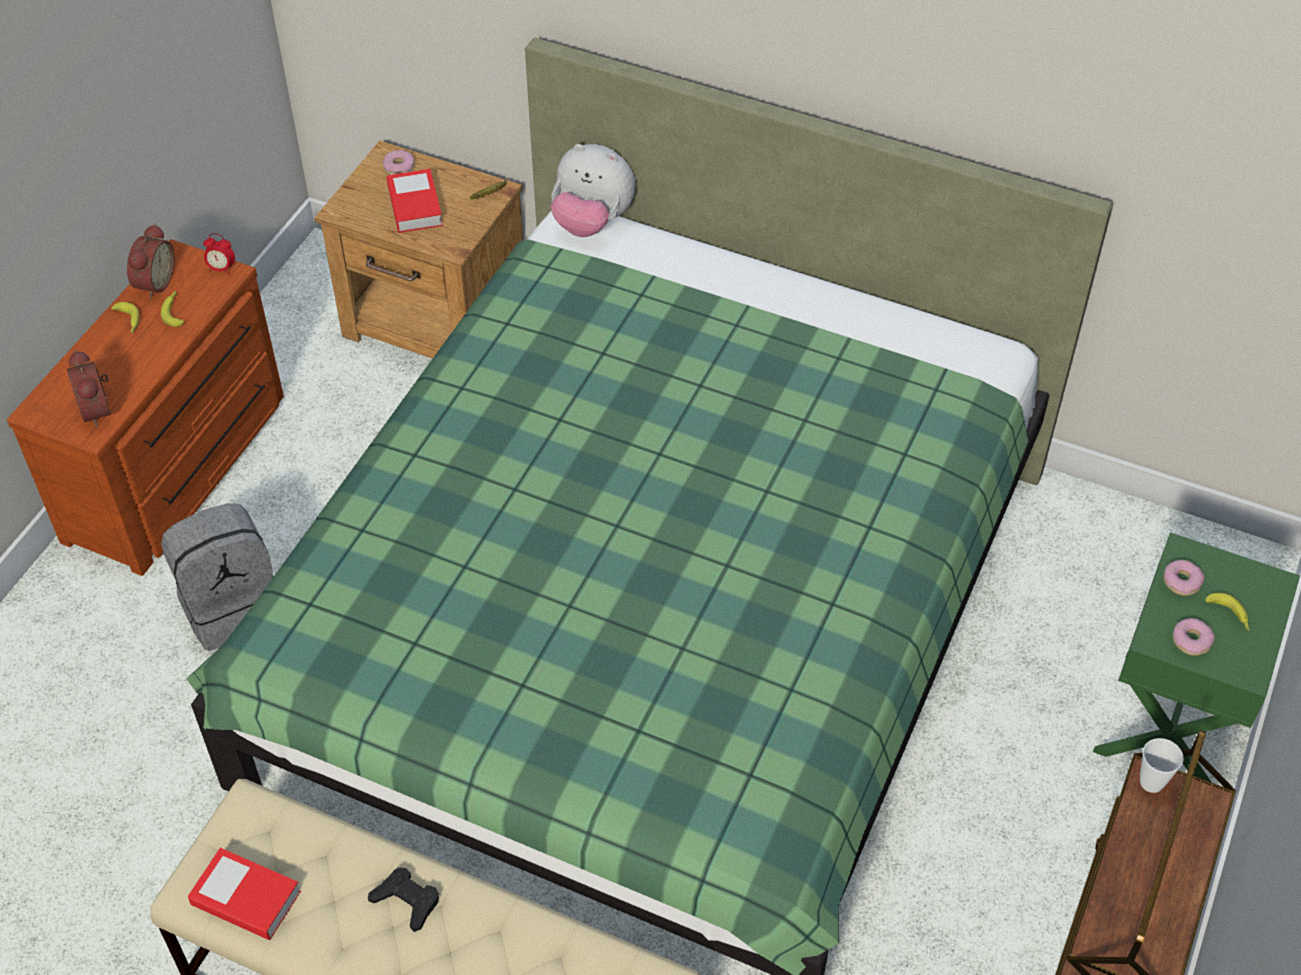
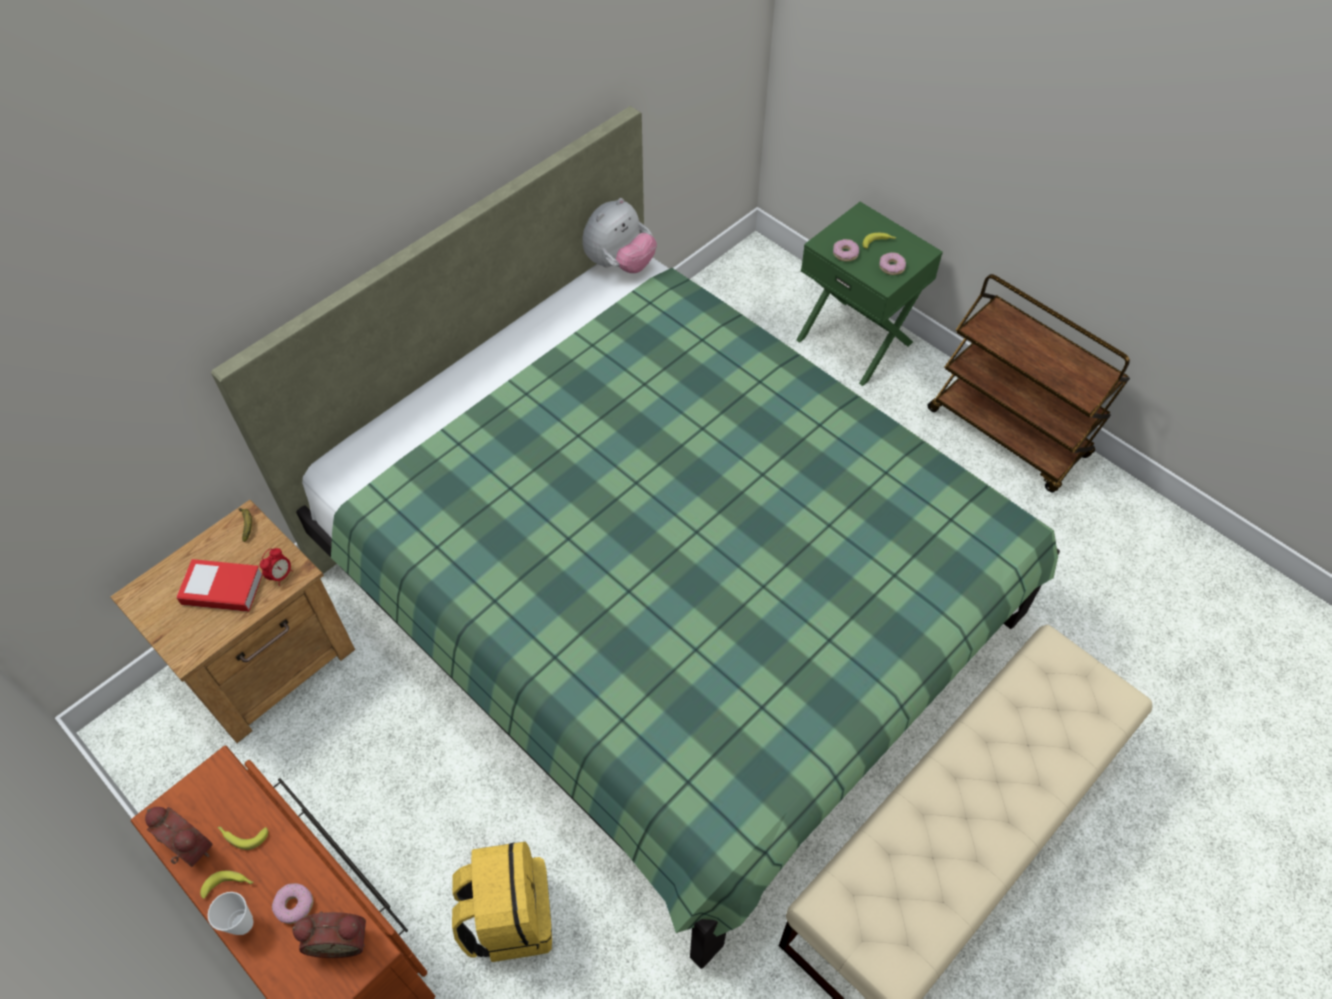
camera: 70 degrees left, 5 degrees up
(221, 269) = (208, 777): alarm clock -> alarm clock (281, 575)
(232, 606) = (509, 917): grey backpack -> yellow backpack
(246, 898) = (917, 927): book -> none
(399, 167) = (160, 588): donut -> donut (294, 905)
(407, 901) = (948, 800): black game controller -> none
(592, 222) = (349, 454): plush toy -> plush toy (619, 264)
(1151, 782) = (980, 329): cup -> cup (242, 924)

